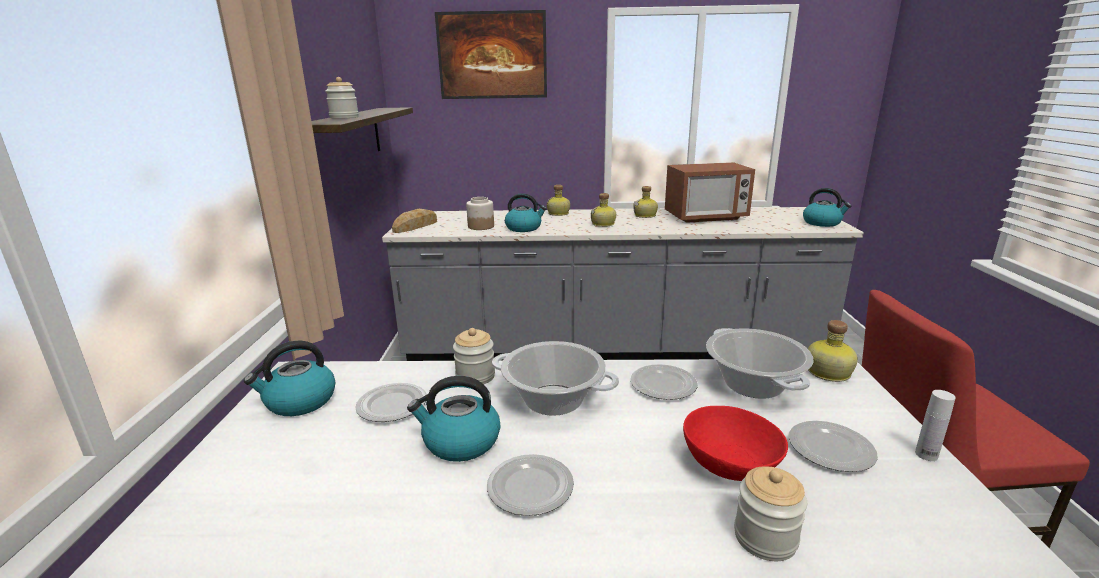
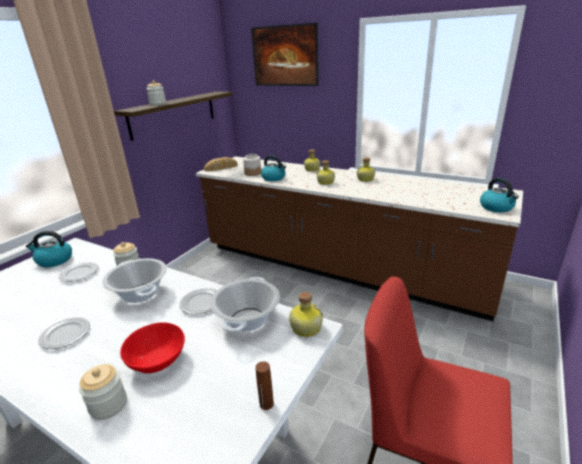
camera: 30 degrees right, 5 degrees up
(460, 442) = (75, 301): kettle -> none
(611, 348) = (338, 268): grey counter -> brown counter
(705, 217) = (407, 187): microwave -> none
(831, 449) = (220, 375): plate -> none
(926, 455) = (266, 404): white bottle -> brown bottle

